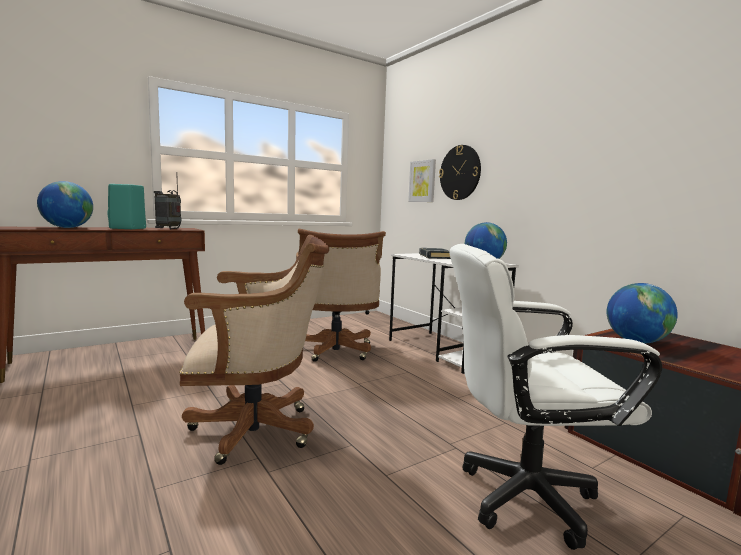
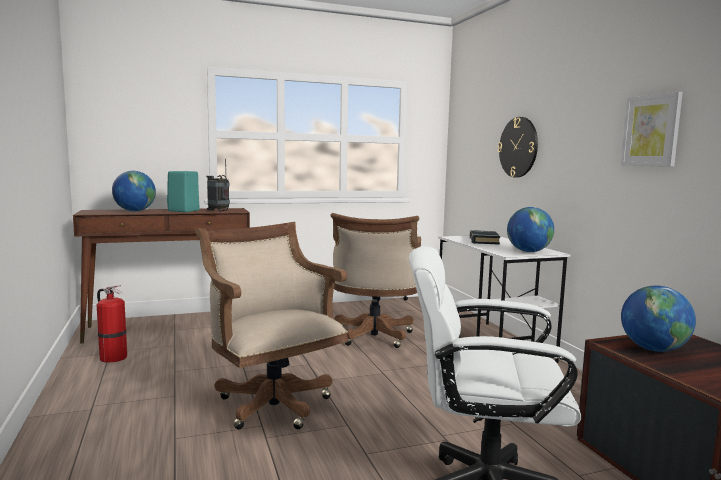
camera: 15 degrees right, 0 degrees up
(46, 396) = (112, 357): none -> fire extinguisher
(259, 430) = (271, 403): office chair -> office chair turned 135 degrees counterclockwise
(422, 181) = (483, 154): picture -> picture (651, 130)

